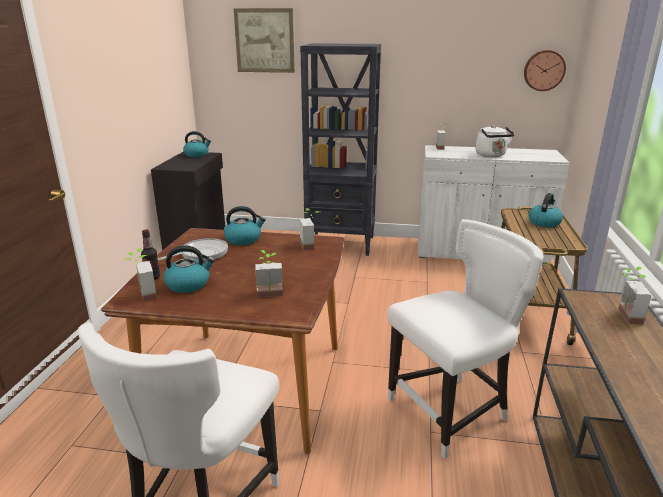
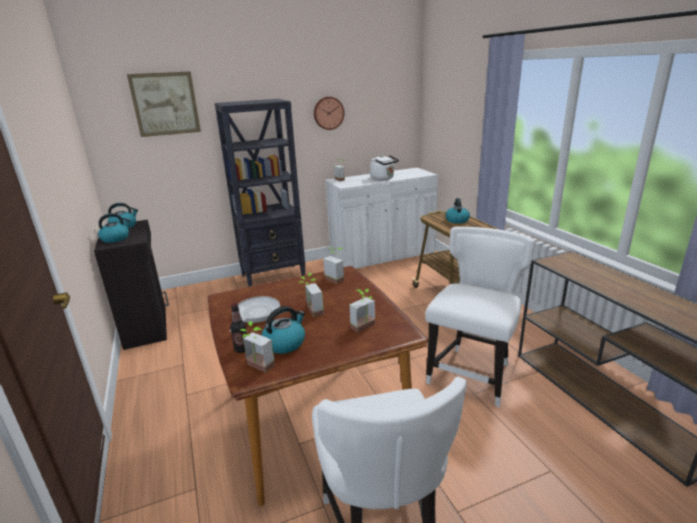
camera: 30 degrees left, 0 degrees up
(243, 239) = (275, 290): kettle -> kettle (116, 238)
(544, 70) = (400, 109): wall clock -> wall clock (328, 113)
(623, 316) = (583, 266): potted plant -> potted plant (311, 312)

